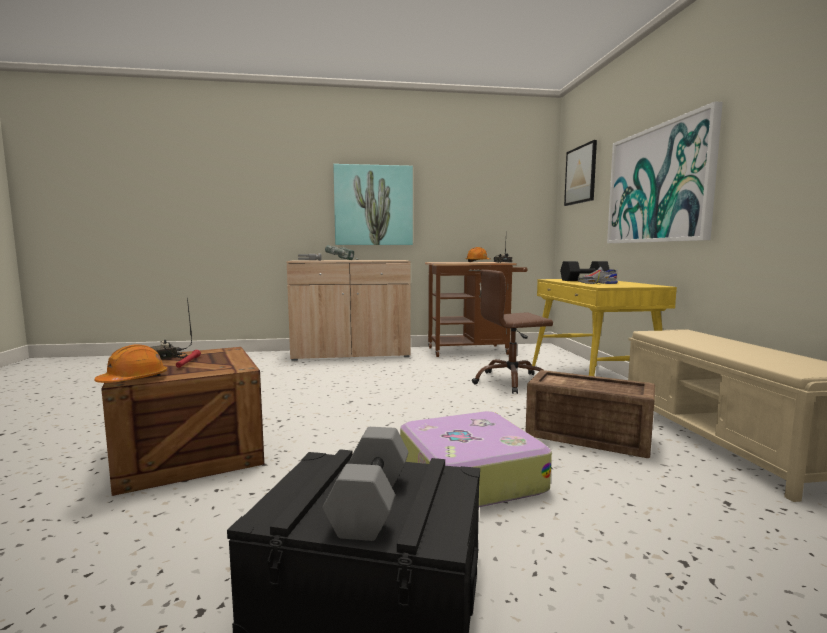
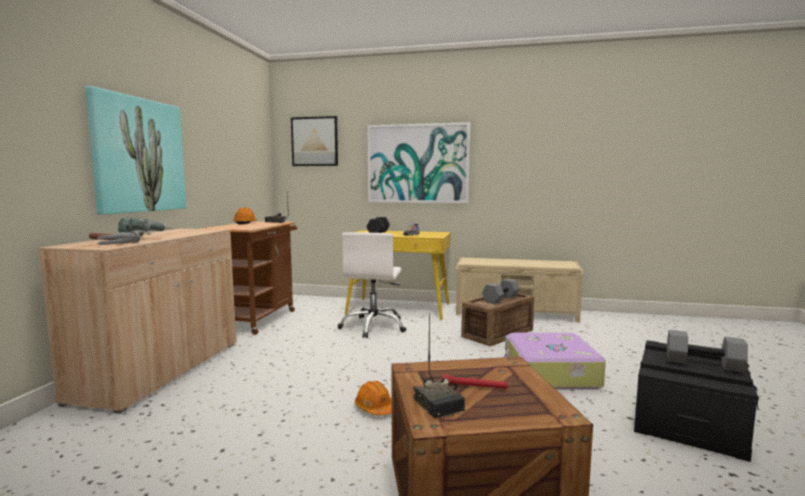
camera: 70 degrees left, 0 degrees up
(134, 380) = (559, 409): orange hard hat -> orange hard hat (375, 408)
(511, 382) = (374, 327): brown office chair -> white office chair
(598, 385) = (500, 299): none -> grey dumbbell

